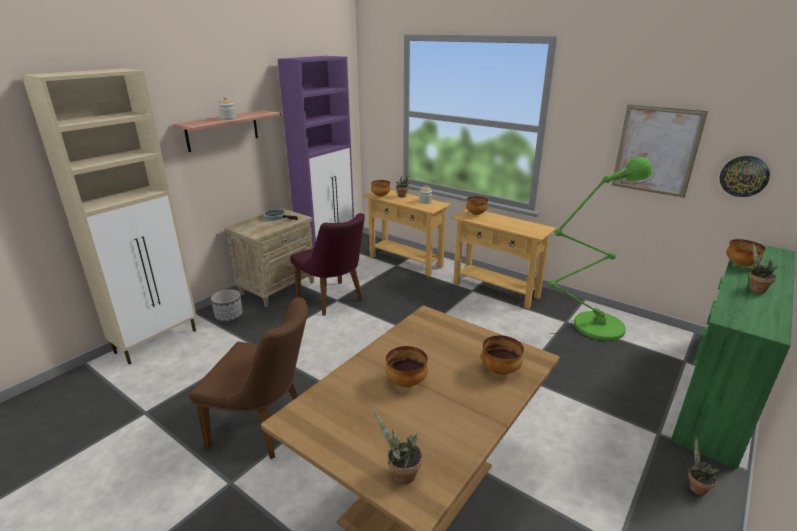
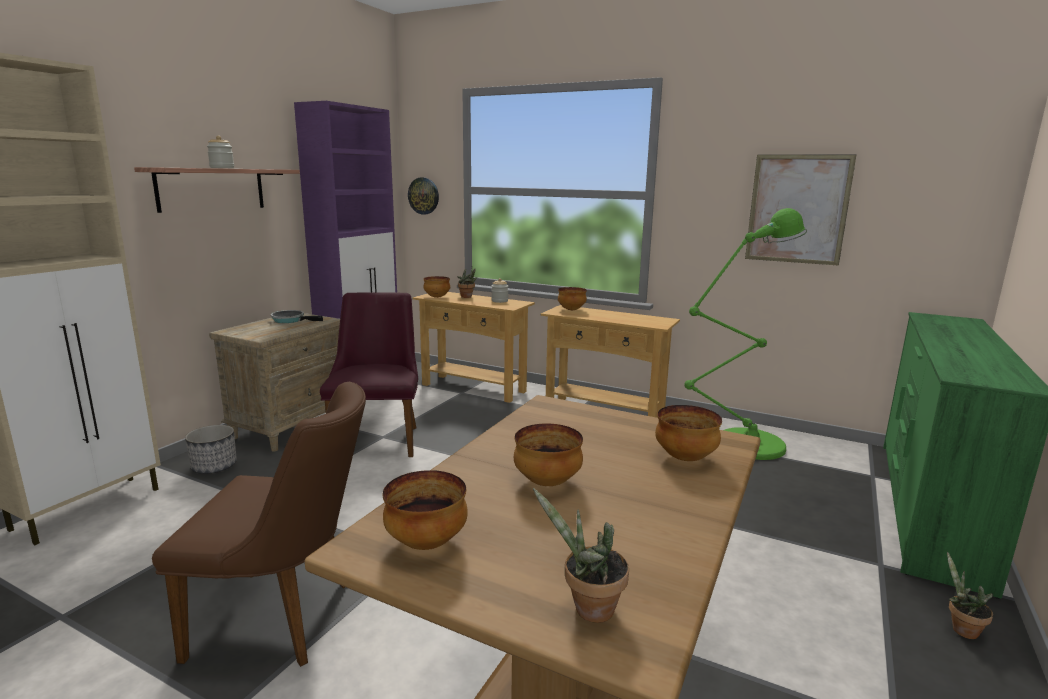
camera: 10 degrees left, 10 degrees down
(334, 301) = (379, 438): purple chair -> purple chair turned 135 degrees counterclockwise
(740, 265) = (933, 331): bowl -> bowl (428, 542)
(744, 176) = (909, 231): wall clock -> wall clock (423, 196)
(754, 289) = (968, 350): potted plant -> none

